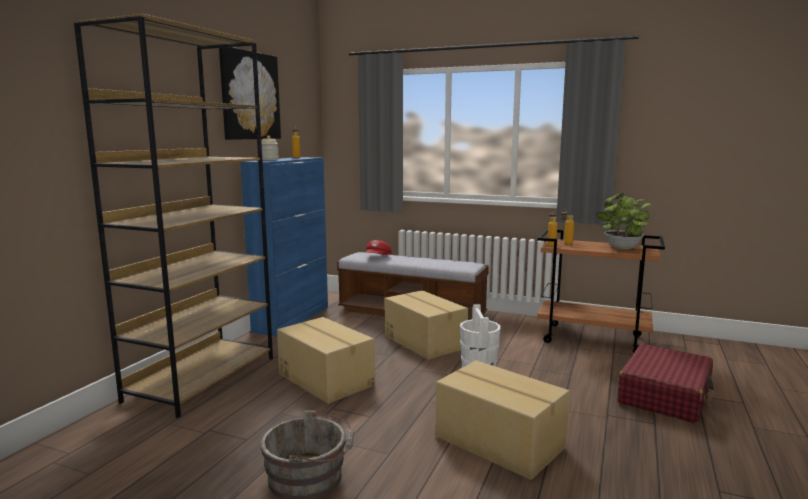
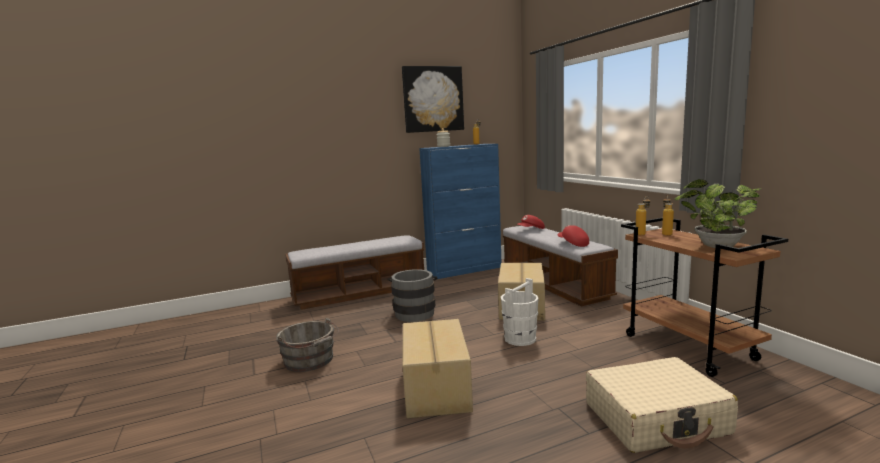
camera: 45 degrees right, 0 degrees up
(202, 378) = (360, 293): brown bookcase -> bench
(326, 379) = (414, 312): cardboard box -> grey bucket
(451, 265) = (572, 243): none -> red cap
(665, 395) = (656, 419): red suitcase -> beige suitcase

